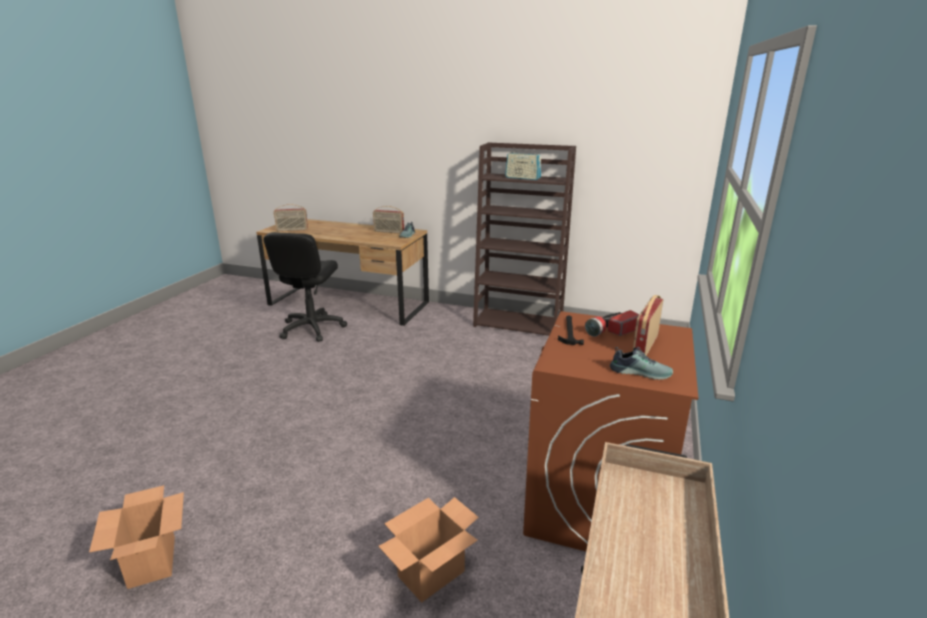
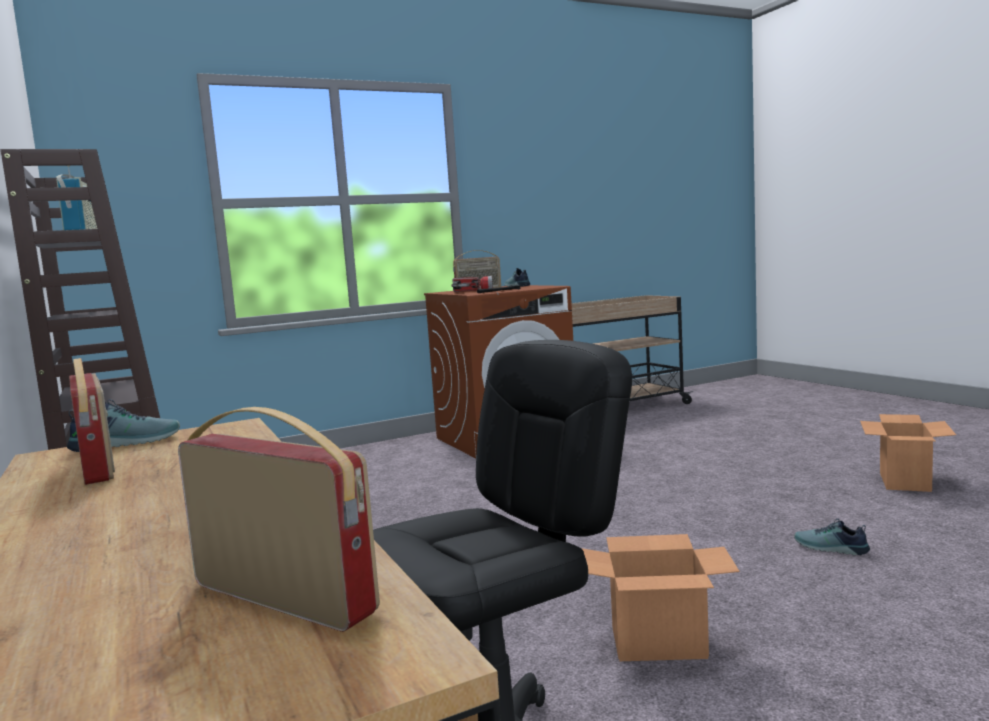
camera: 135 degrees left, 15 degrees down
(228, 440) = (830, 549): none -> shoe
(431, 574) = (662, 440): cardboard box -> cardboard box (659, 643)

